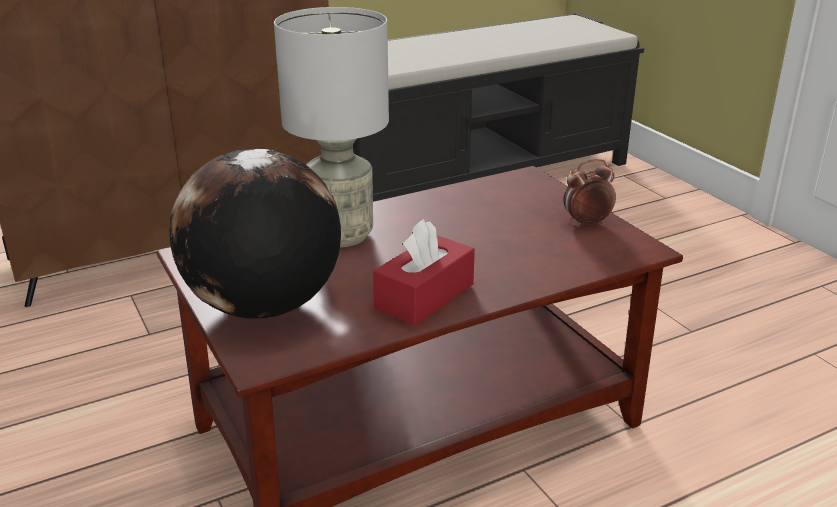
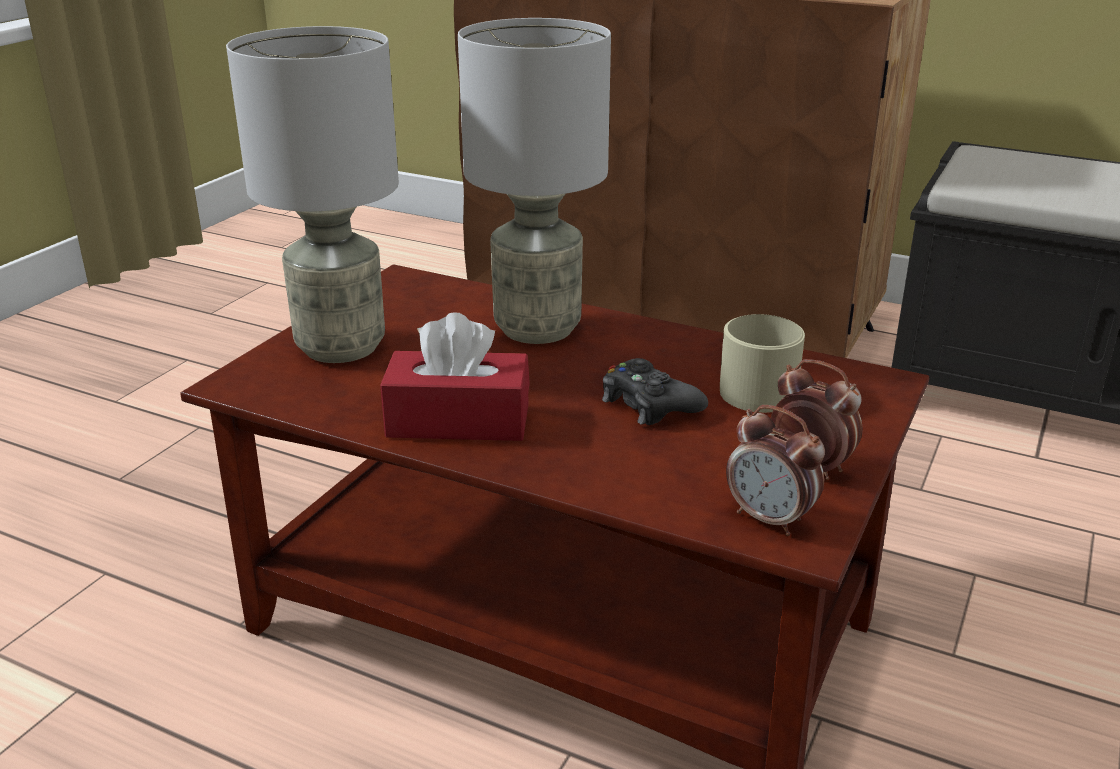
camera: 55 degrees right, 0 degrees up
(263, 307) = (338, 347): globe -> grey table lamp
(477, 237) = (649, 404): none -> black game controller
(495, 207) = (751, 388): none -> beige mug
(621, 249) = (770, 519): none -> alarm clock

